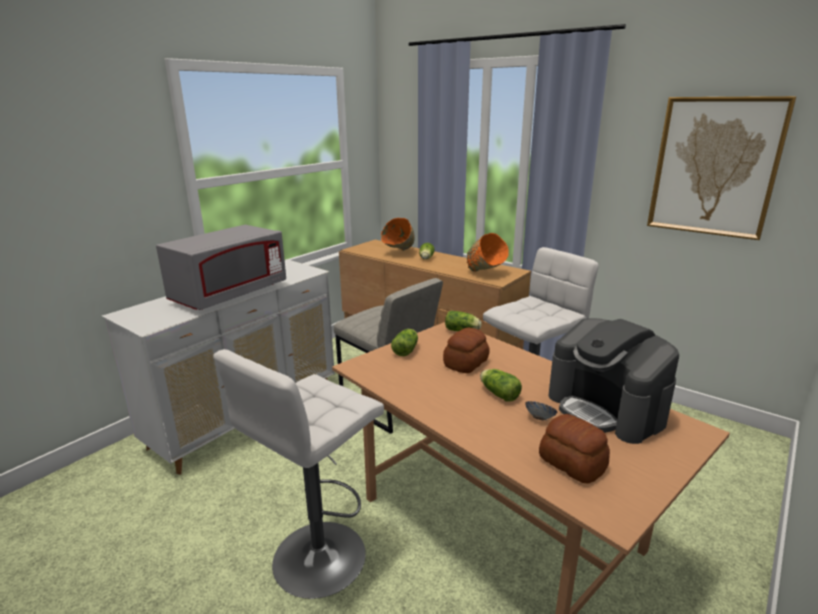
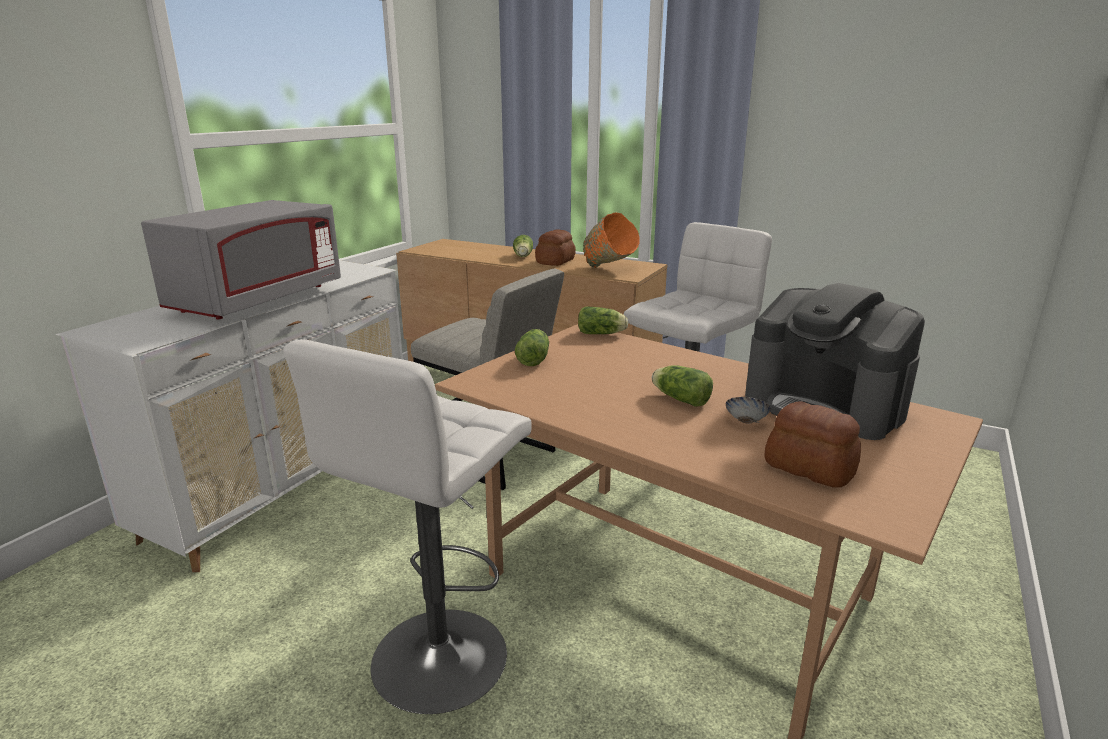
camera: 10 degrees left, 0 degrees up
(400, 253) = (484, 252): orange bowl -> none
(467, 363) = (623, 368): bread -> bread (556, 261)
(714, 167) = (900, 112): picture -> none

